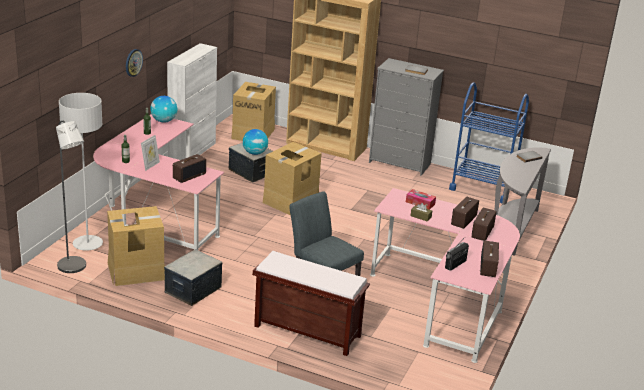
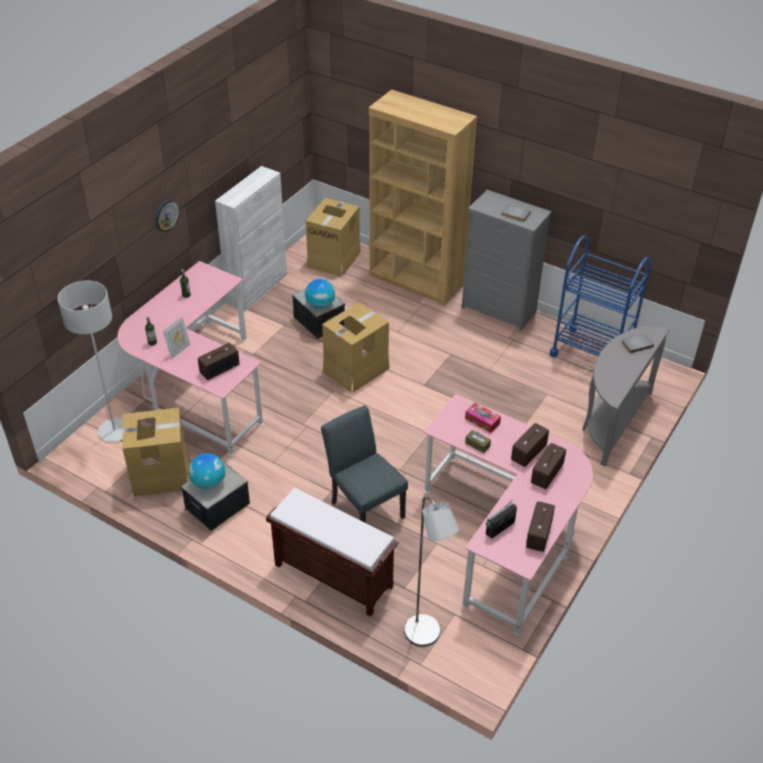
camera: 10 degrees right, 15 degrees up
(74, 268) = (94, 467): grey floor lamp -> grey floor lamp (426, 636)
(164, 121) = (209, 274): globe -> globe (209, 483)

